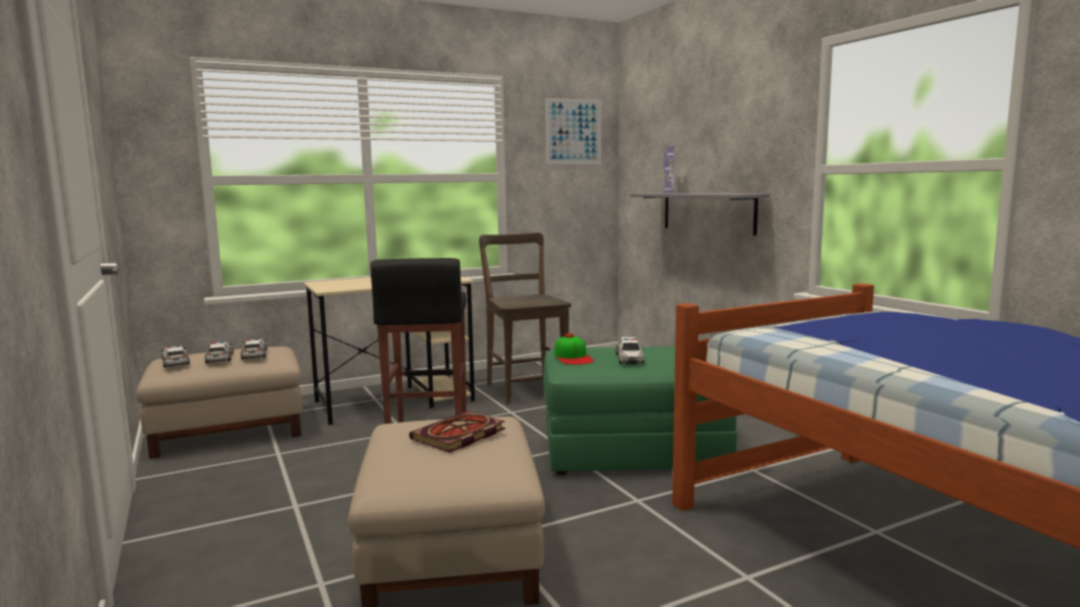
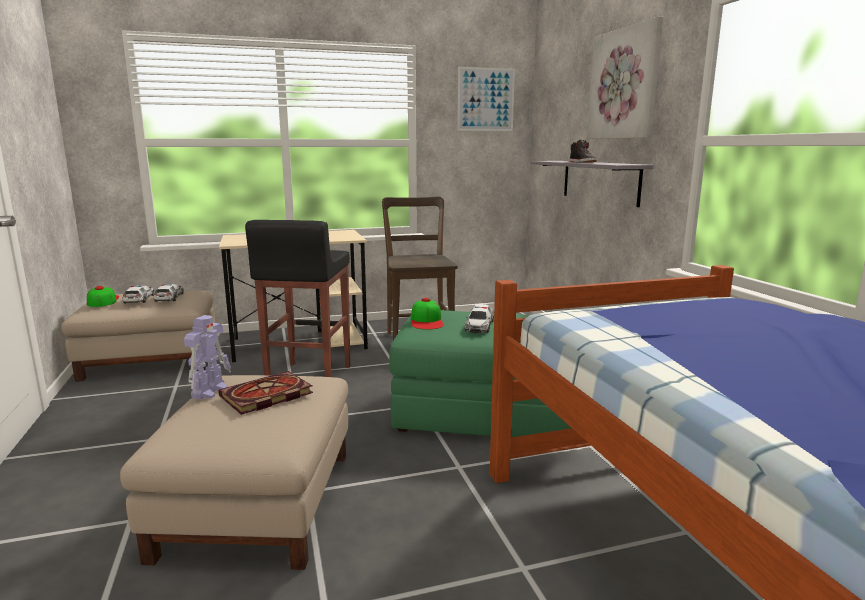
camera: 10 degrees right, 5 degrees up
(175, 362) = (103, 301): toy car -> cap
(668, 193) = (564, 161): toy robot -> toy robot (210, 391)
(692, 193) = (583, 162): none -> black shoe
(731, 117) = (624, 84): none -> picture

